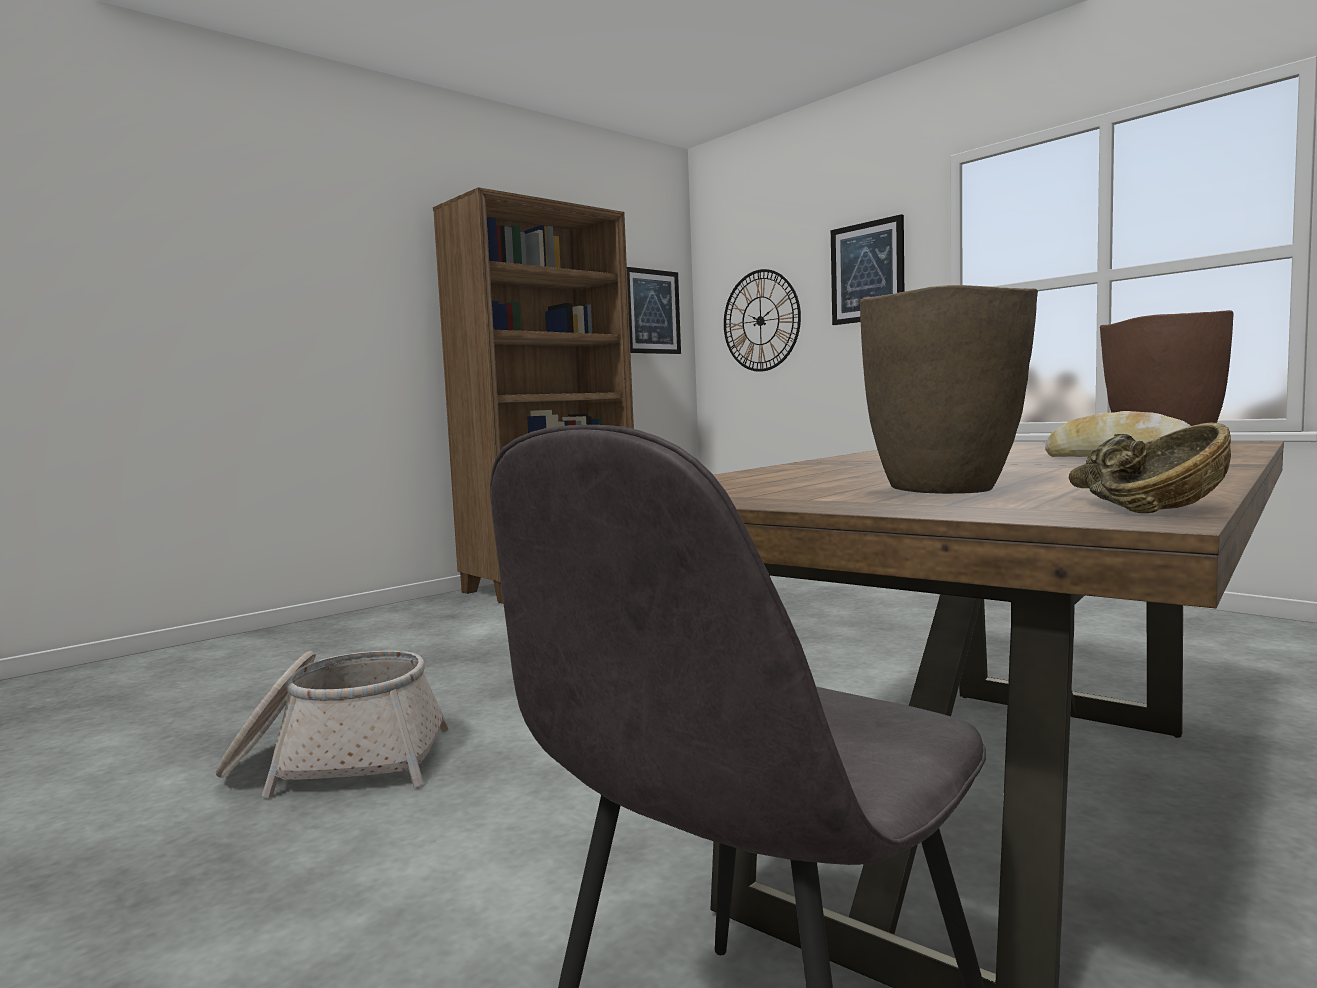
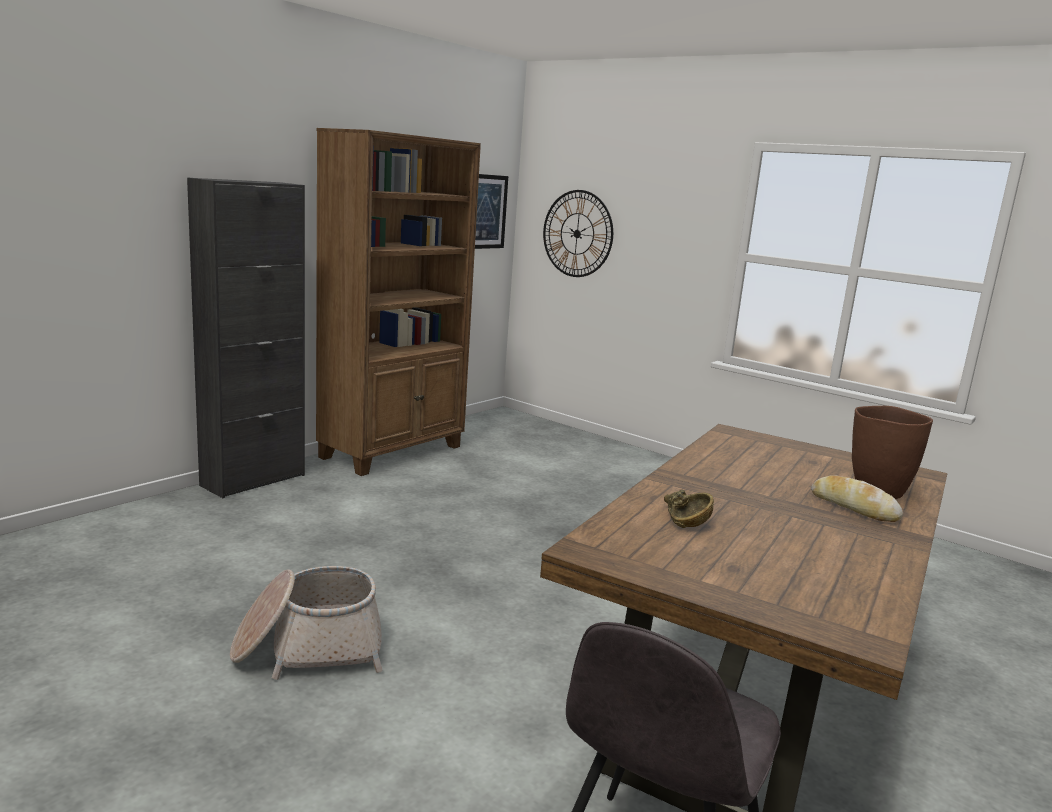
camera: 10 degrees left, 10 degrees up
(374, 613) = (253, 480): none -> black cabinet
(867, 272) = (674, 218): picture -> none
(946, 489) = (769, 570): brown vase -> none
(1133, 506) = (867, 622): brown bowl -> brown bowl (681, 519)

